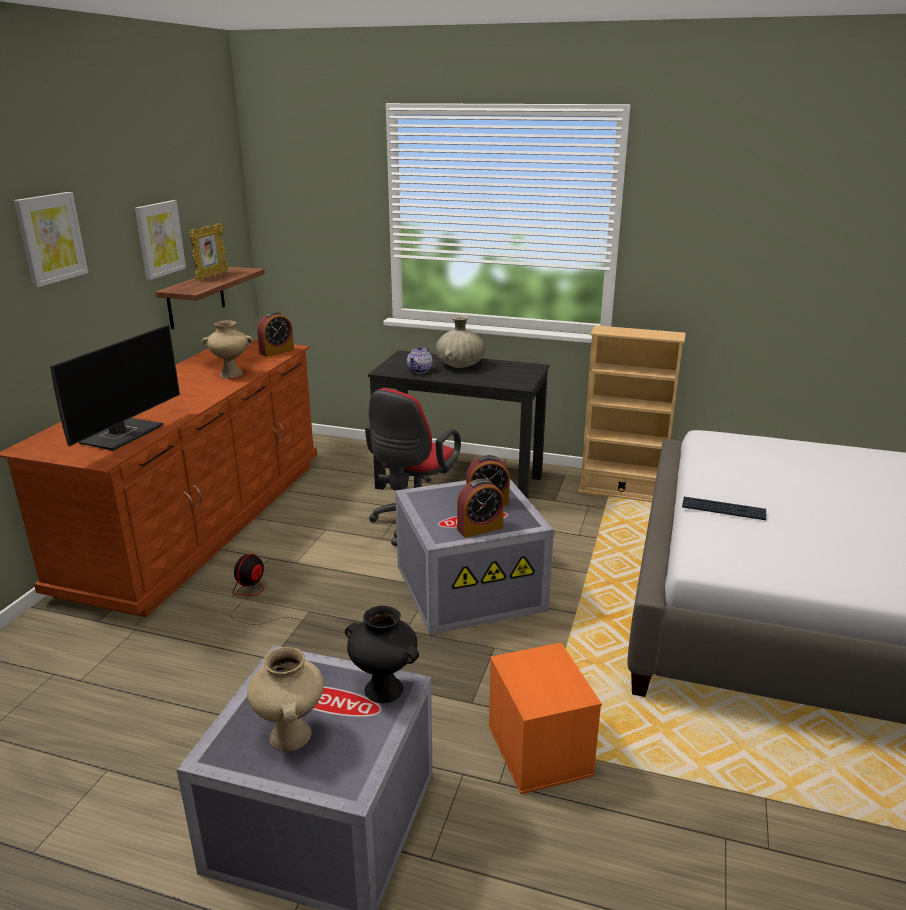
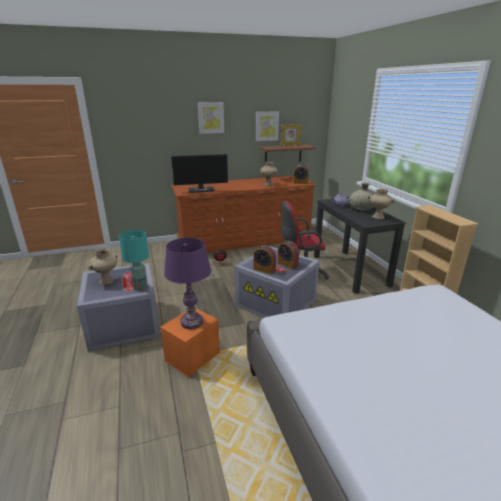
camera: 55 degrees right, 0 degrees up
(385, 689) = (140, 287): black vase -> turquoise table lamp
(506, 369) = (377, 217): none -> beige vase
(545, 675) = (192, 322): none -> purple table lamp
(723, 510) = (347, 314): keyboard -> none

